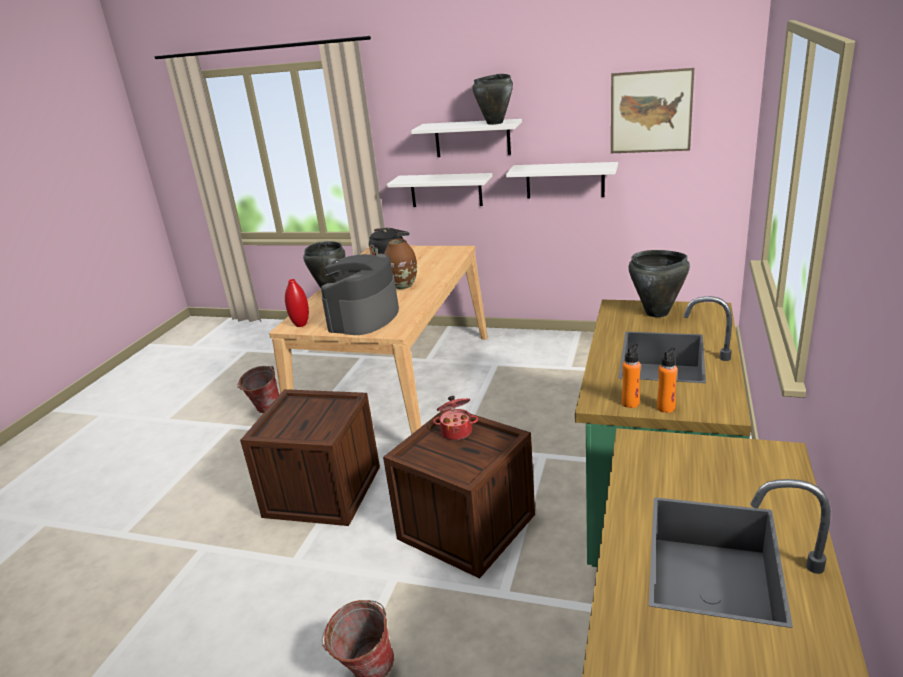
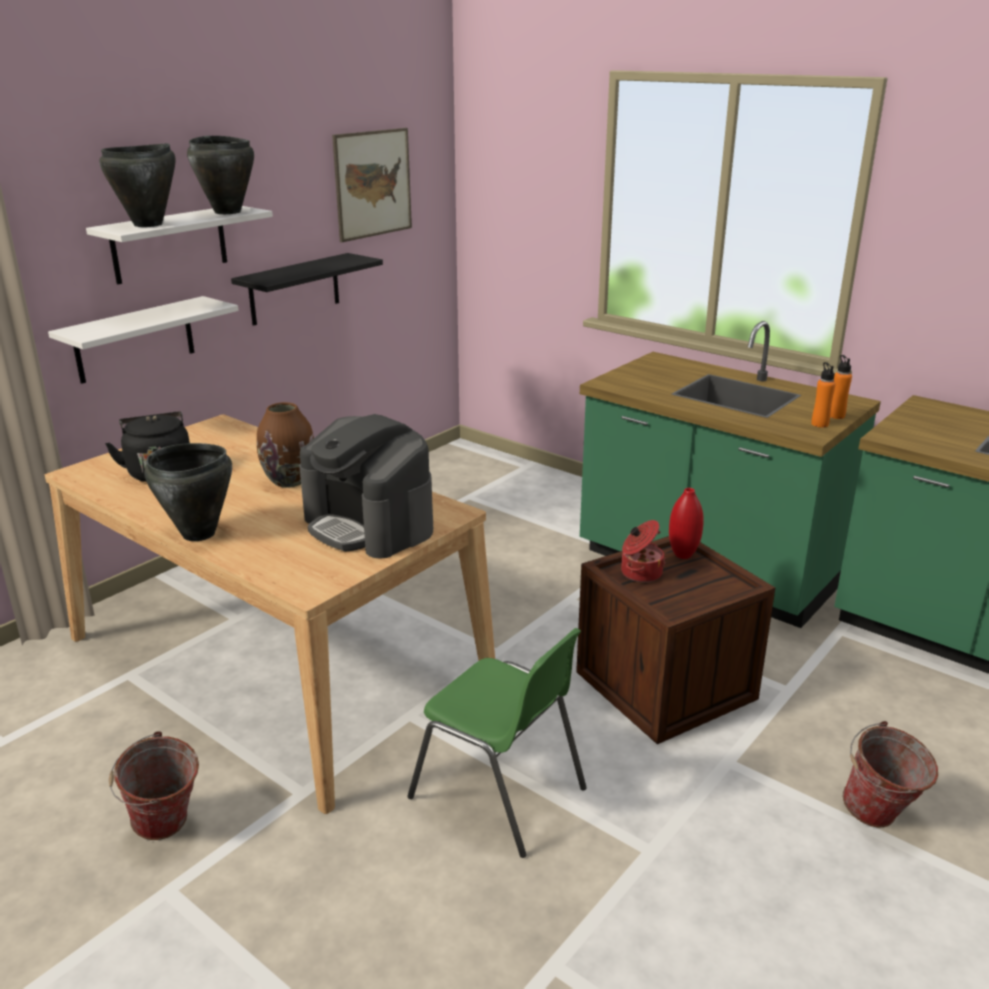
camera: 70 degrees left, 0 degrees up
(301, 324) = (317, 577): red vase -> red vase (683, 555)
(322, 491) = (500, 794): crate -> green chair
(565, 180) = (294, 289): white shelf -> black shelf
(657, 313) = (643, 375): black cooking pot -> black cooking pot (149, 224)

